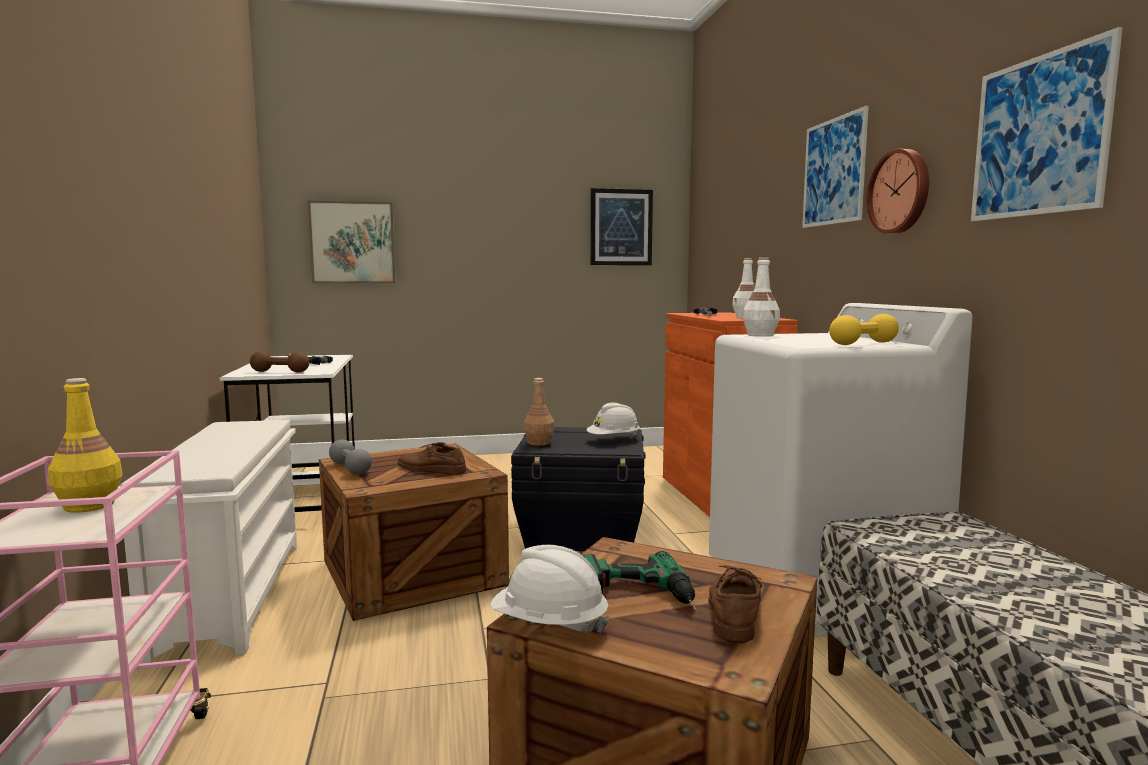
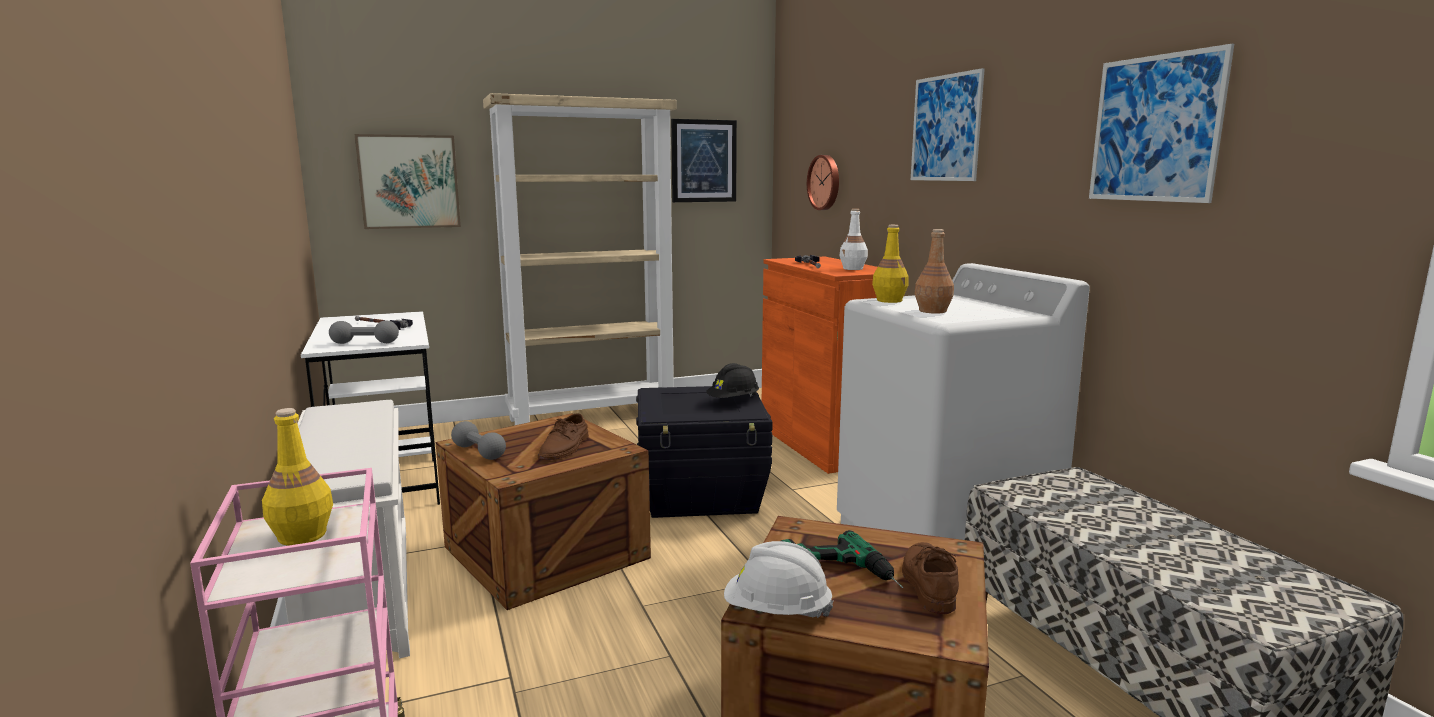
camera: 10 degrees left, 5 degrees up
(280, 372) = (365, 343): brown dumbbell -> grey dumbbell
(430, 469) = (565, 448): brown shoe -> brown shoe turned 90 degrees counterclockwise
(507, 461) = (593, 416): none -> beige bookcase
(538, 443) = (659, 409): brown bottle -> brown bottle (932, 311)
(613, 440) = (733, 401): white hard hat -> black hard hat
(760, 335) = (889, 300): white bottle -> yellow bottle
(863, 343) = (994, 314): yellow dumbbell -> none
(900, 192) = (1017, 159): wall clock -> wall clock (825, 182)

